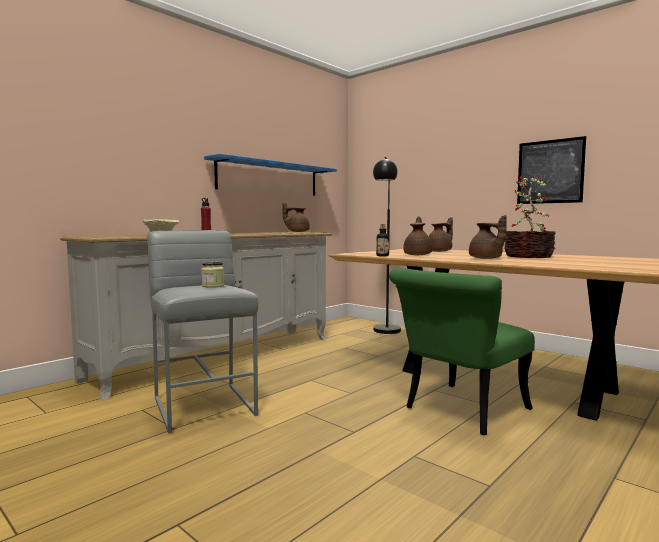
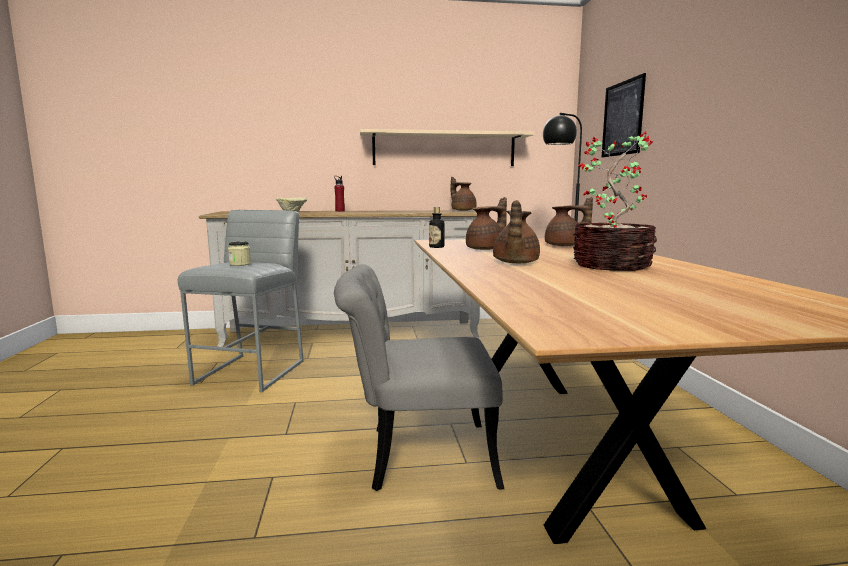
camera: 40 degrees right, 5 degrees up
(269, 178) = (444, 149): blue shelf -> beige shelf
(459, 412) = (415, 456): green chair -> grey chair
(550, 172) = (779, 116): picture -> picture (622, 118)

